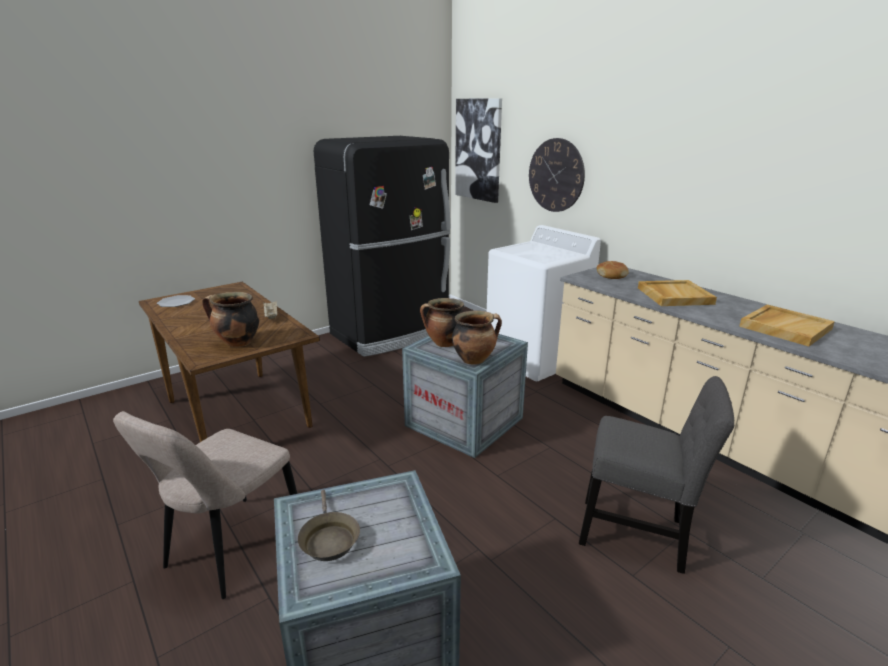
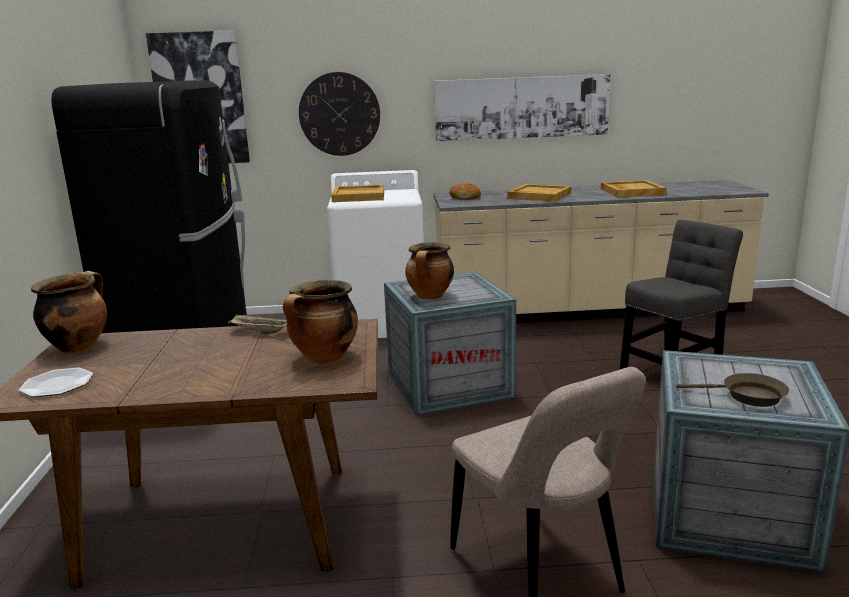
camera: 55 degrees left, 5 degrees down
(474, 359) = (484, 293): cooking pot -> cooking pot (78, 346)
(528, 248) = (359, 196): none -> beige tray
(713, 196) = (521, 107): none -> picture

